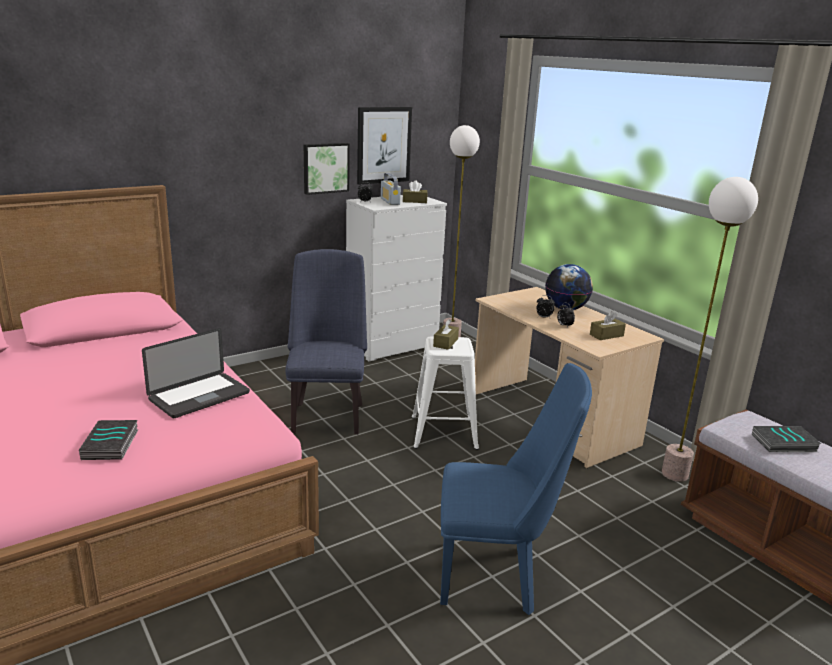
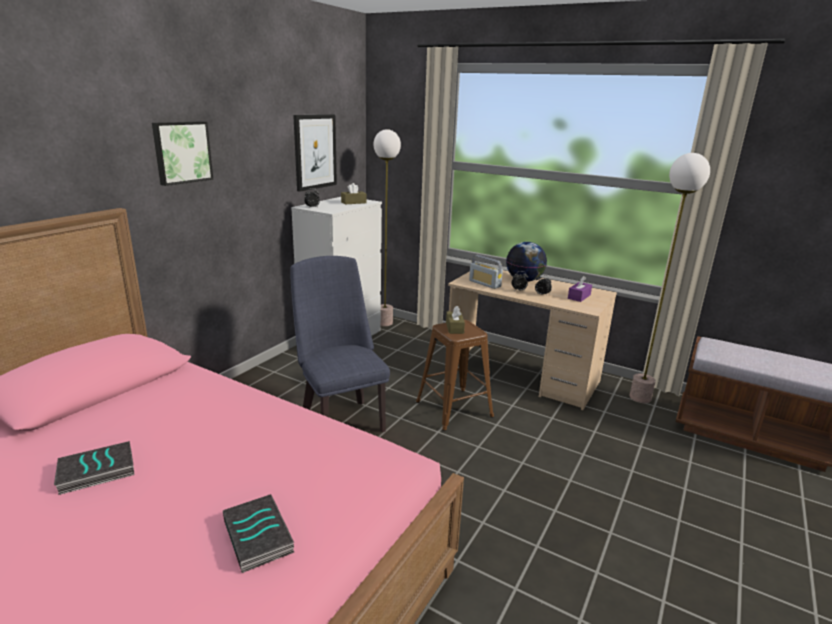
camera: 25 degrees left, 0 degrees up
(199, 396) = (298, 442): laptop -> none
(325, 168) = (271, 177): picture -> picture (182, 152)
(390, 201) = (333, 205): radio -> radio (484, 283)
(443, 432) = (453, 409): white stool -> brown stool
(496, 576) = (614, 531): blue chair -> none
(606, 335) = (579, 297): brown tissue box -> purple tissue box
(784, 444) = (756, 357): book -> book (96, 473)

